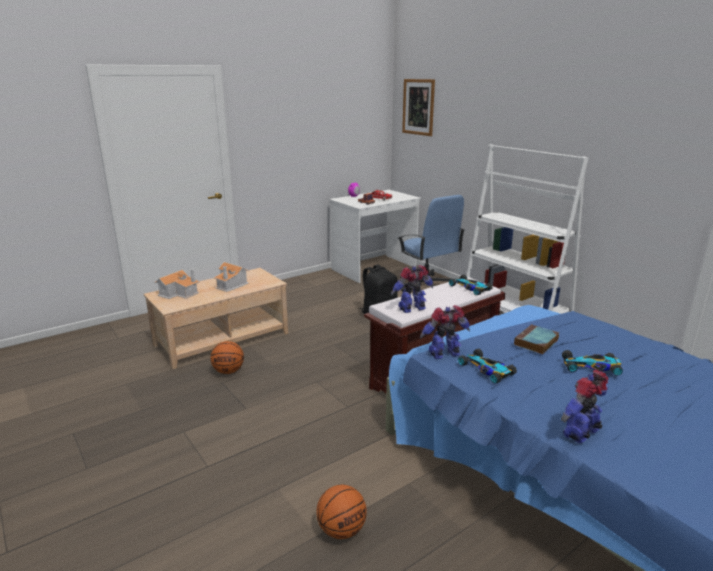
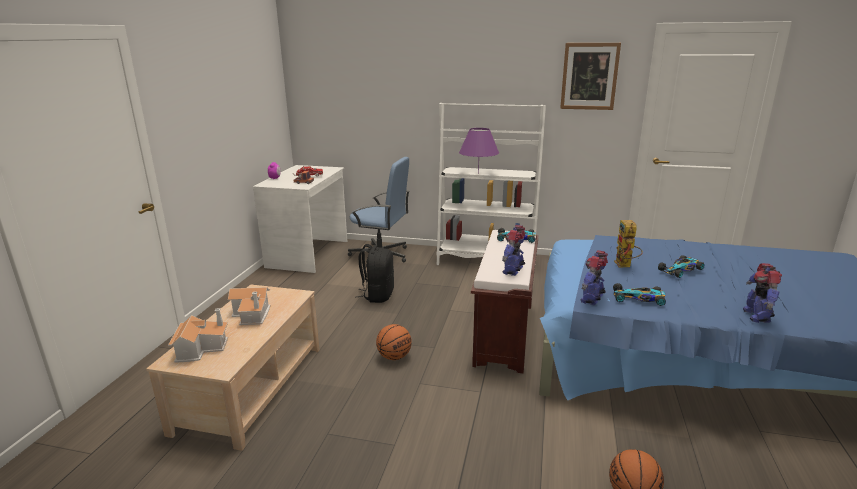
camera: 40 degrees left, 0 degrees up
(228, 371) = (316, 418): basketball -> basketball (394, 357)
(418, 107) = (324, 71): picture -> picture (589, 76)
(510, 222) = (478, 173): none -> purple table lamp
(536, 343) = (625, 265): book -> toy robot

